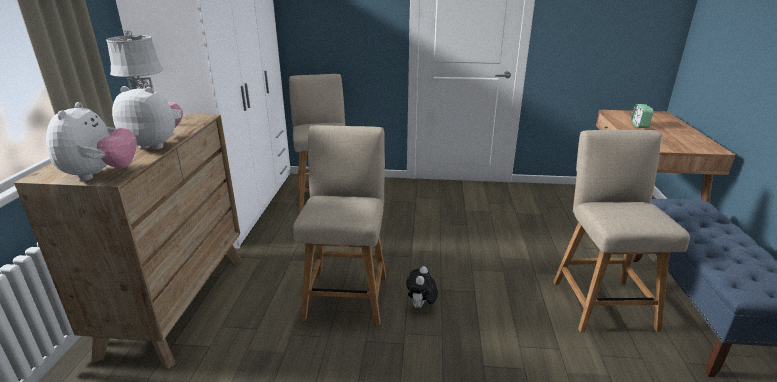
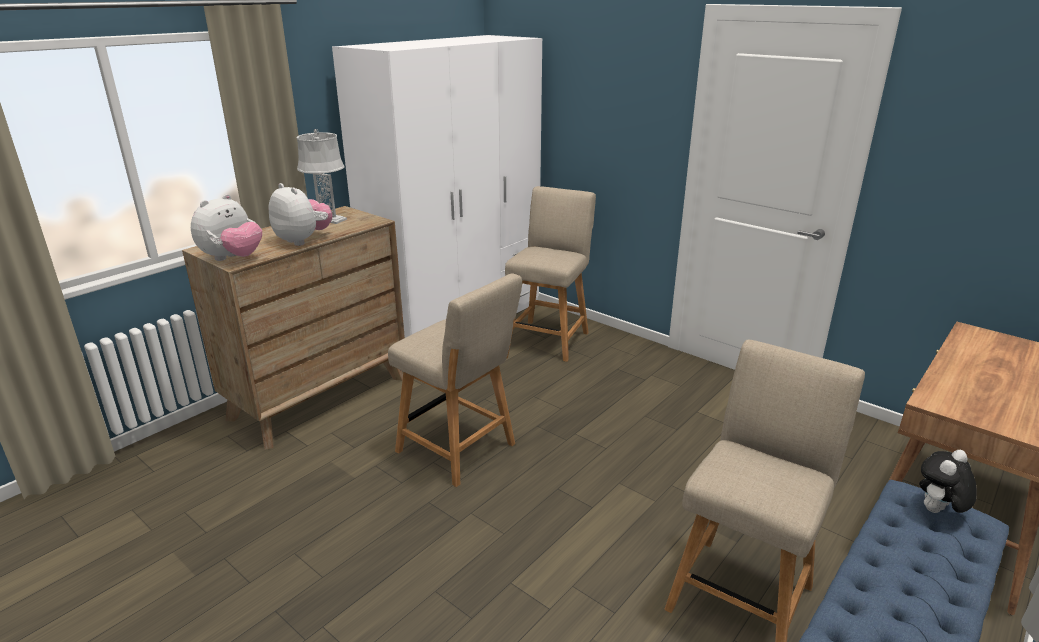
camera: 35 degrees right, 0 degrees up
(347, 293) = (460, 450): beige chair -> beige chair turned 90 degrees clockwise
(421, 306) = (516, 495): plush toy -> plush toy (937, 512)
(639, 125) = (980, 363): alarm clock -> none

